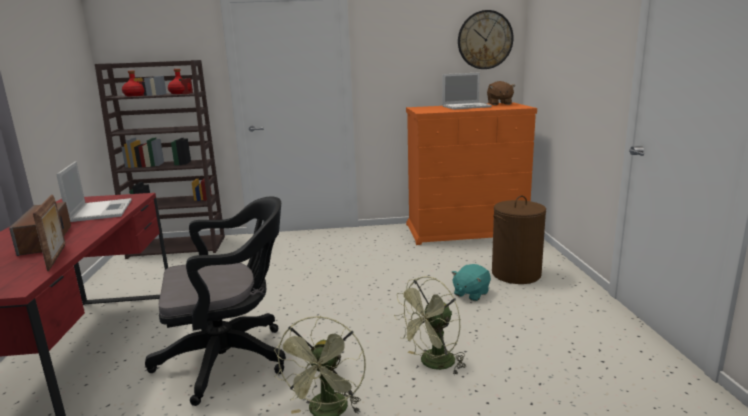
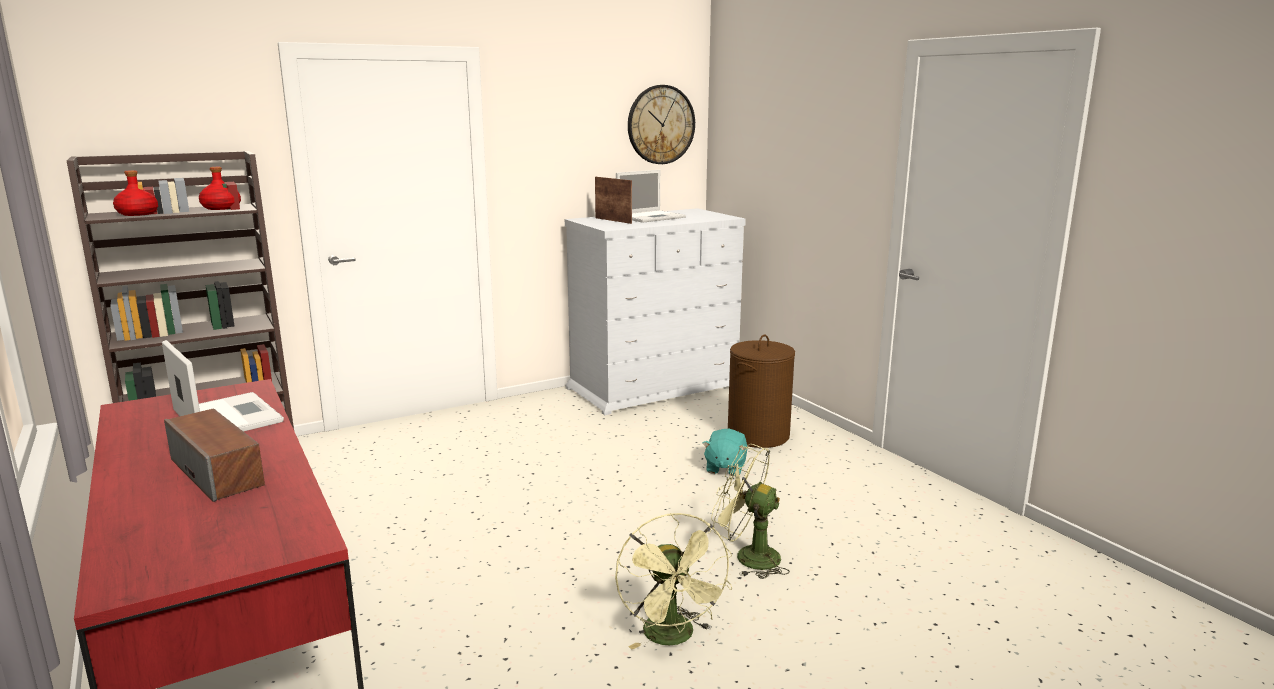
camera: 25 degrees left, 0 degrees up
(58, 257) = (293, 492): picture frame -> picture frame (614, 220)
(231, 358) = (484, 607): black office chair -> none
(432, 364) = (747, 557): green fan -> green fan turned 90 degrees clockwise
(466, 230) = (654, 387): orange dresser -> white dresser
(499, 104) = (685, 211): brown plush toy -> none

